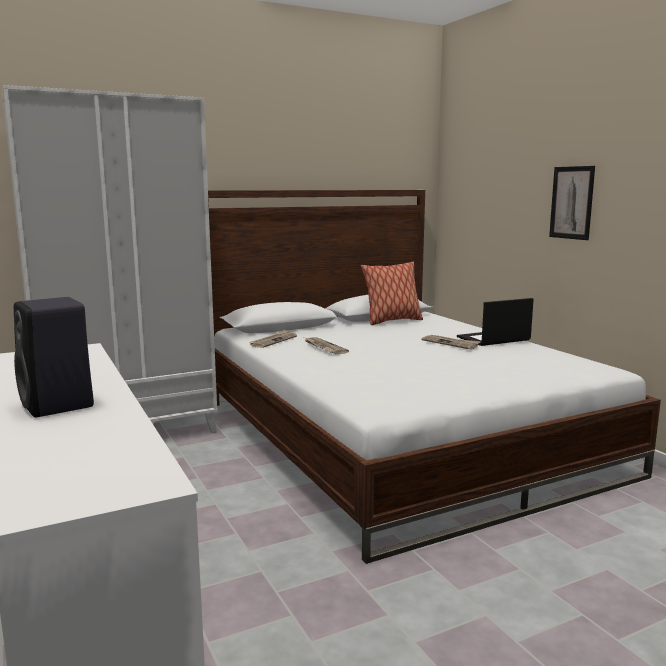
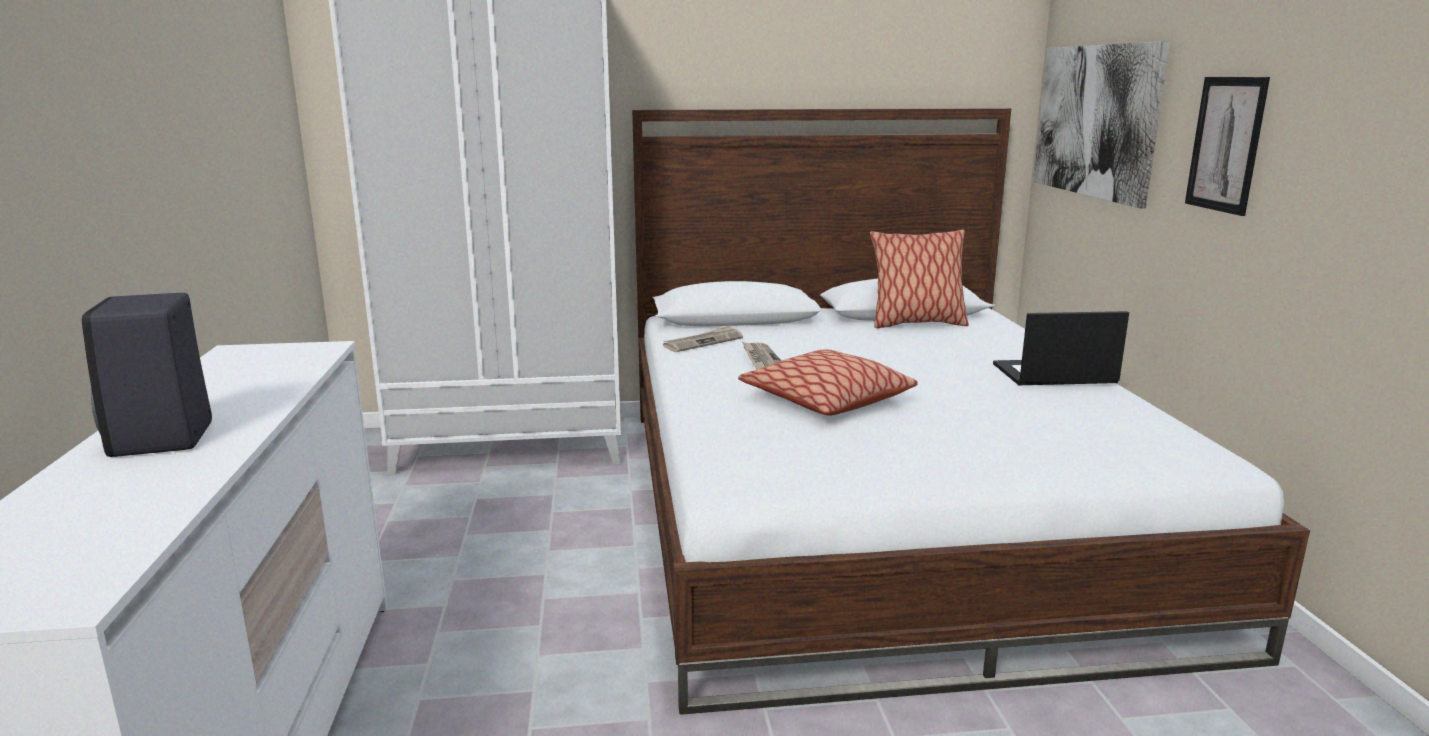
camera: 20 degrees right, 5 degrees up
(385, 363) = (825, 400): none -> pillow
(451, 343) = (970, 375): newspaper -> none
(480, 195) = (1094, 121): none -> picture

